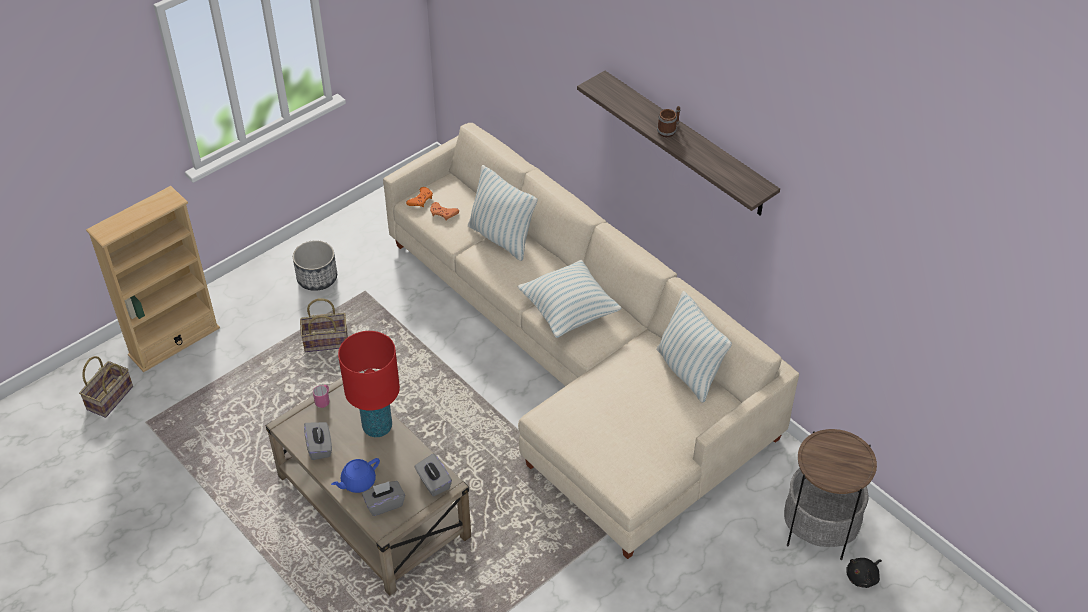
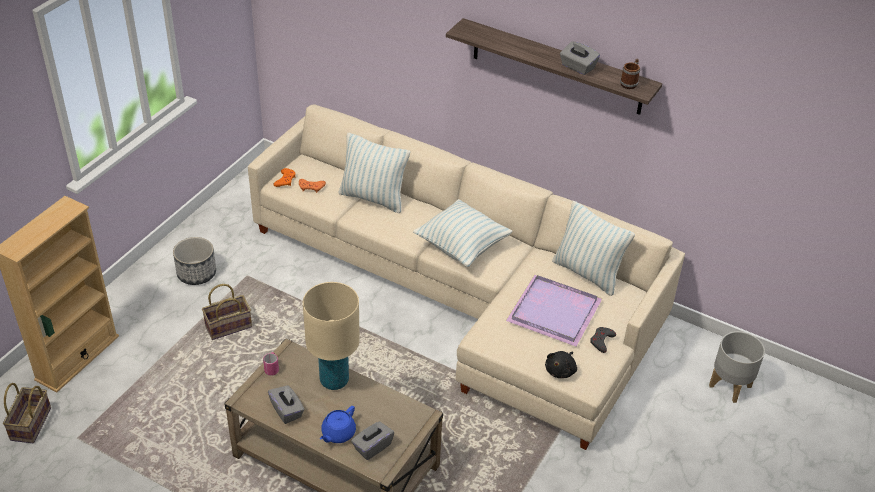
camera: 20 degrees left, 5 degrees down
(377, 427) = (334, 380): red table lamp -> beige table lamp
(433, 483) = (409, 417): grey tissue box -> grey tissue box (577, 67)
(633, 406) = (556, 311): none -> purple tray
(667, 450) = (601, 341): none -> grey game controller
(669, 130) = (544, 54): mug -> mug (630, 83)
(819, 530) = (730, 386): side table -> grey planter
(863, 577) = (783, 415): black plush toy -> black plush toy (561, 370)

